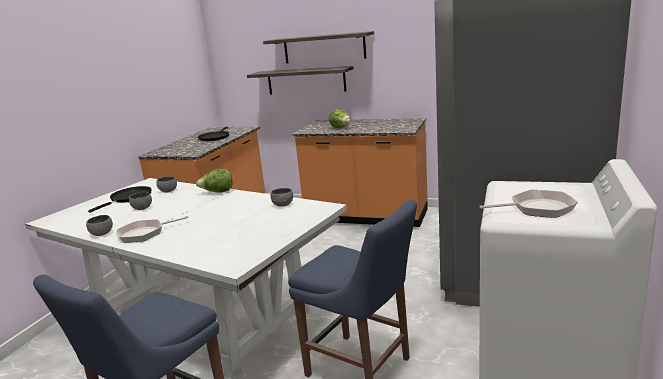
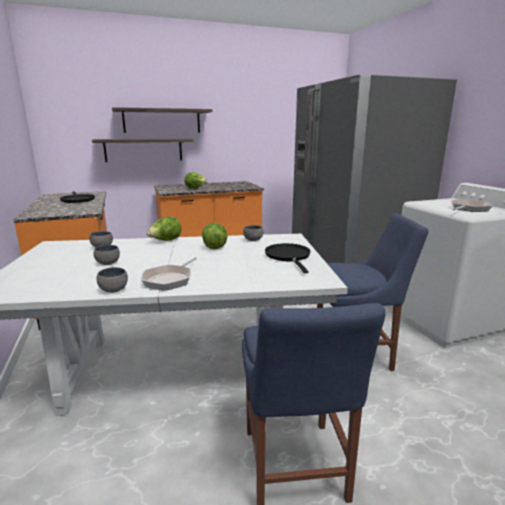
camera: 40 degrees left, 0 degrees up
(129, 198) = (63, 259): black frying pan -> black frying pan (288, 256)
(237, 206) = (214, 247): none -> lettuce

